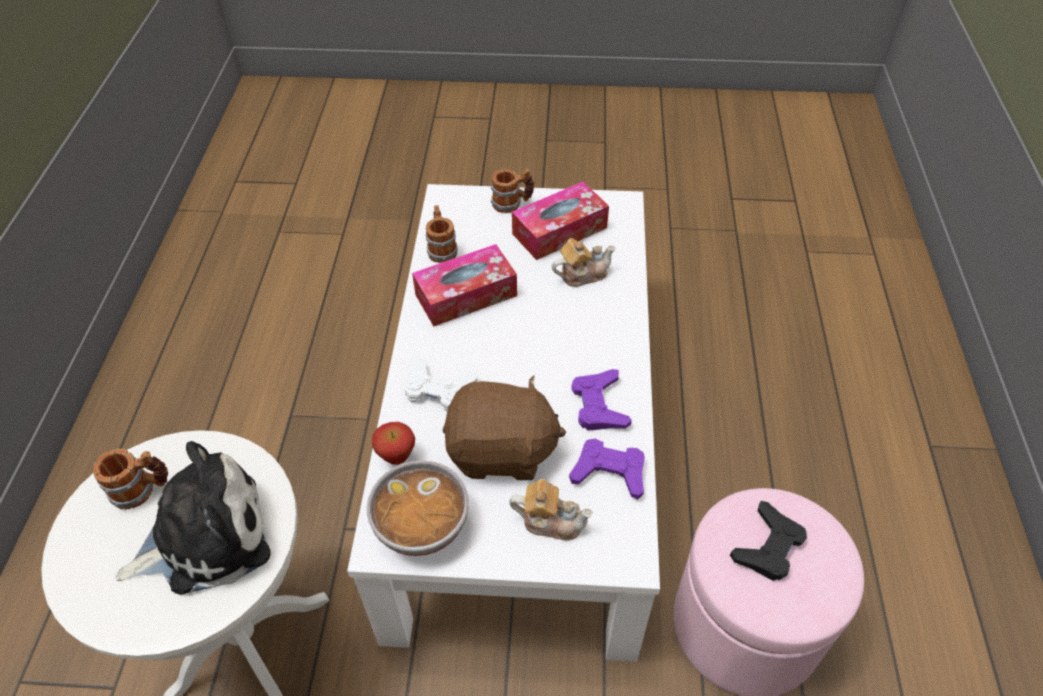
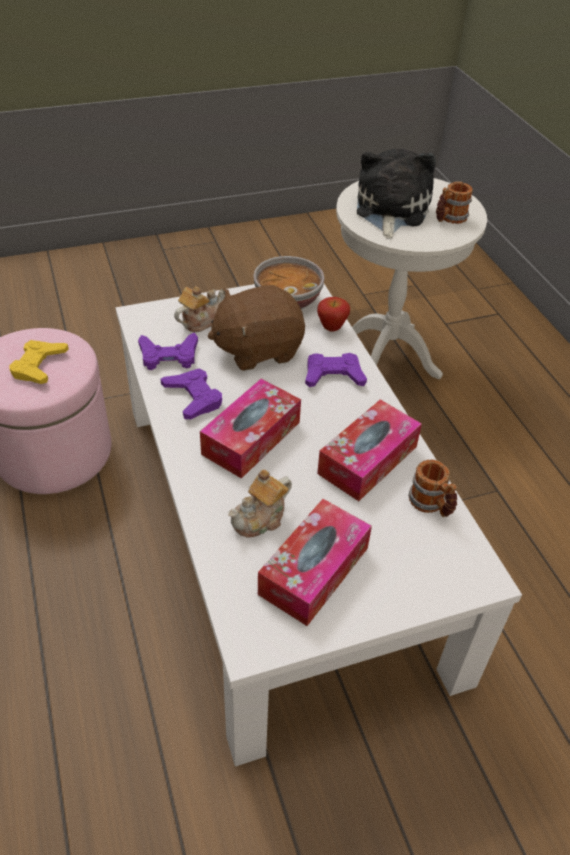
camera: 155 degrees right, 5 degrees down
(205, 536) = (390, 211): plush toy -> plush toy turned 150 degrees clockwise
(439, 390) = (333, 375): white game controller -> purple game controller
(512, 203) = (395, 596): mug -> none
(551, 521) = (201, 321): teapot -> teapot turned 150 degrees clockwise
(559, 343) = (251, 438): none -> tissue box
(768, 546) = (39, 366): black game controller -> yellow game controller

